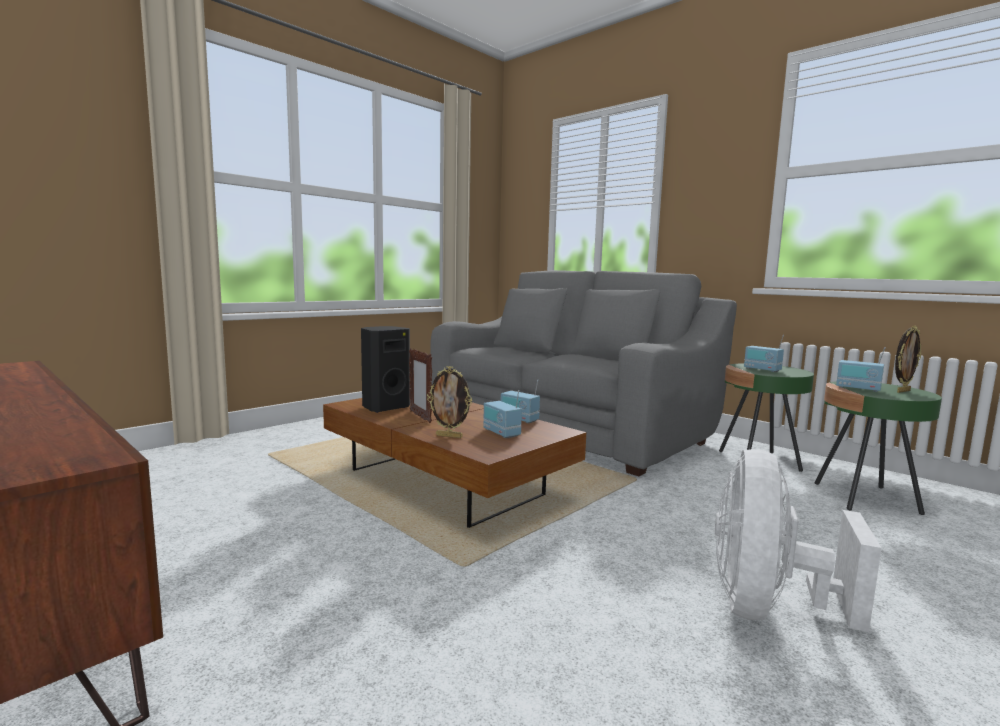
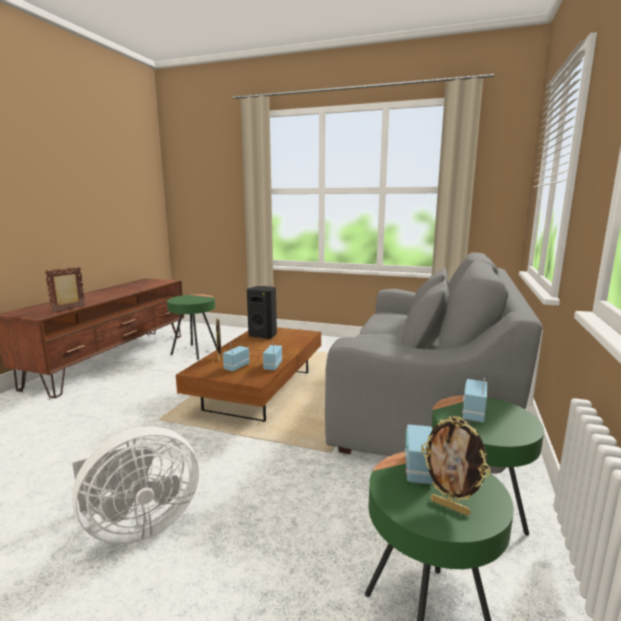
camera: 65 degrees right, 5 degrees up
(183, 503) = (195, 352): none -> green side table
(420, 417) = (252, 345): picture frame -> picture frame (69, 309)
(767, 607) = (137, 525): white fan -> white fan turned 150 degrees clockwise

